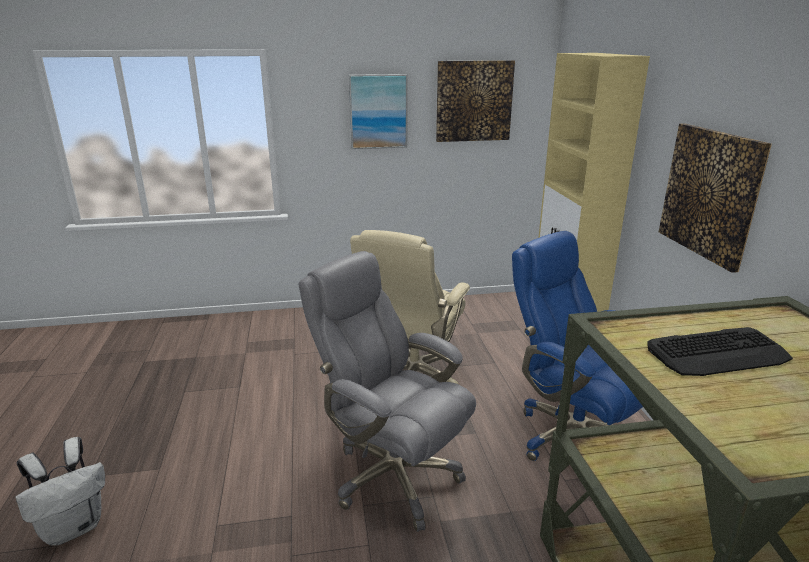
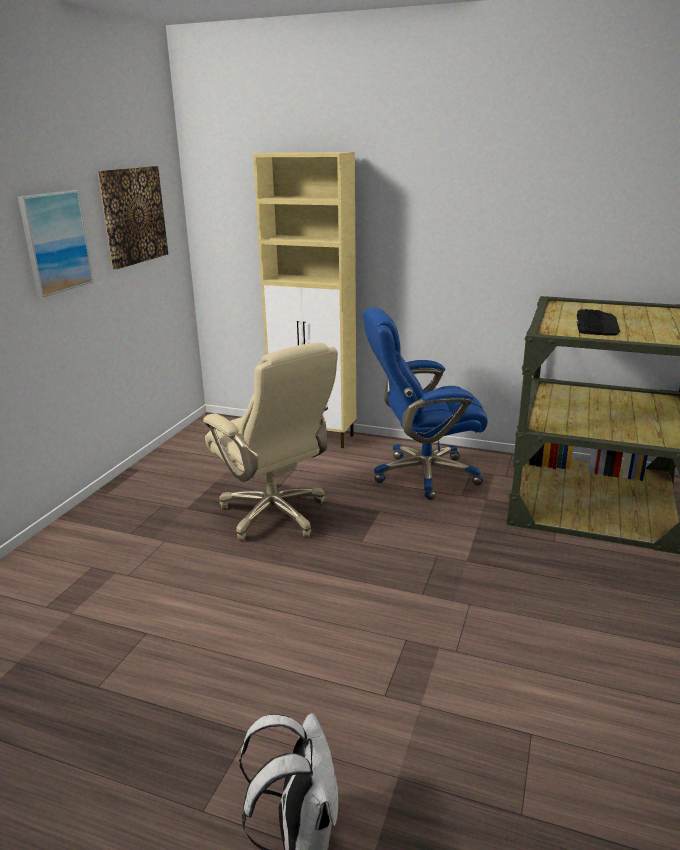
camera: 60 degrees left, 0 degrees up
(392, 475) = (396, 567): grey office chair -> none
(710, 193) = (448, 249): picture -> none

